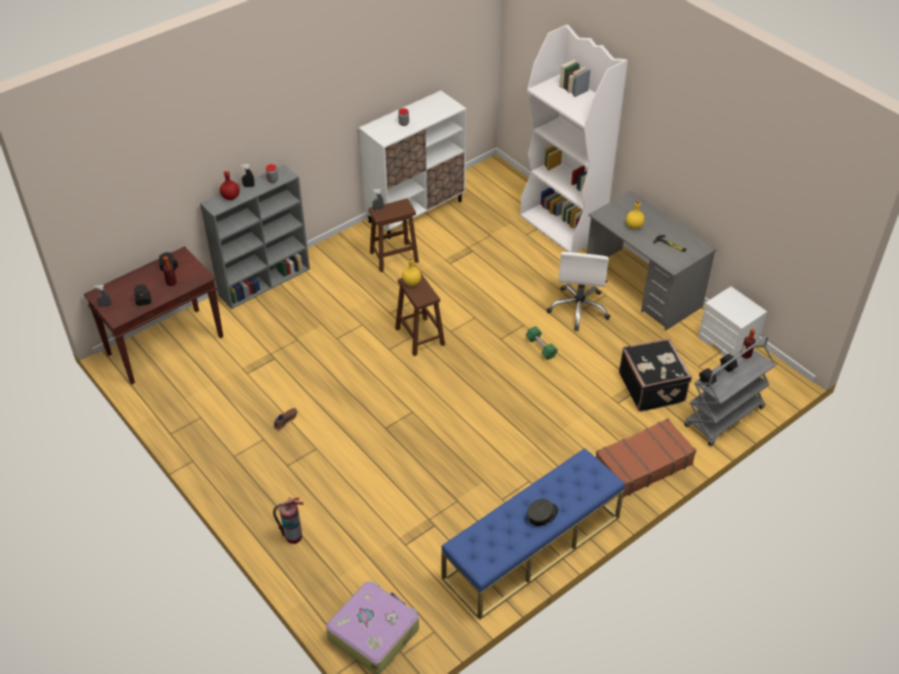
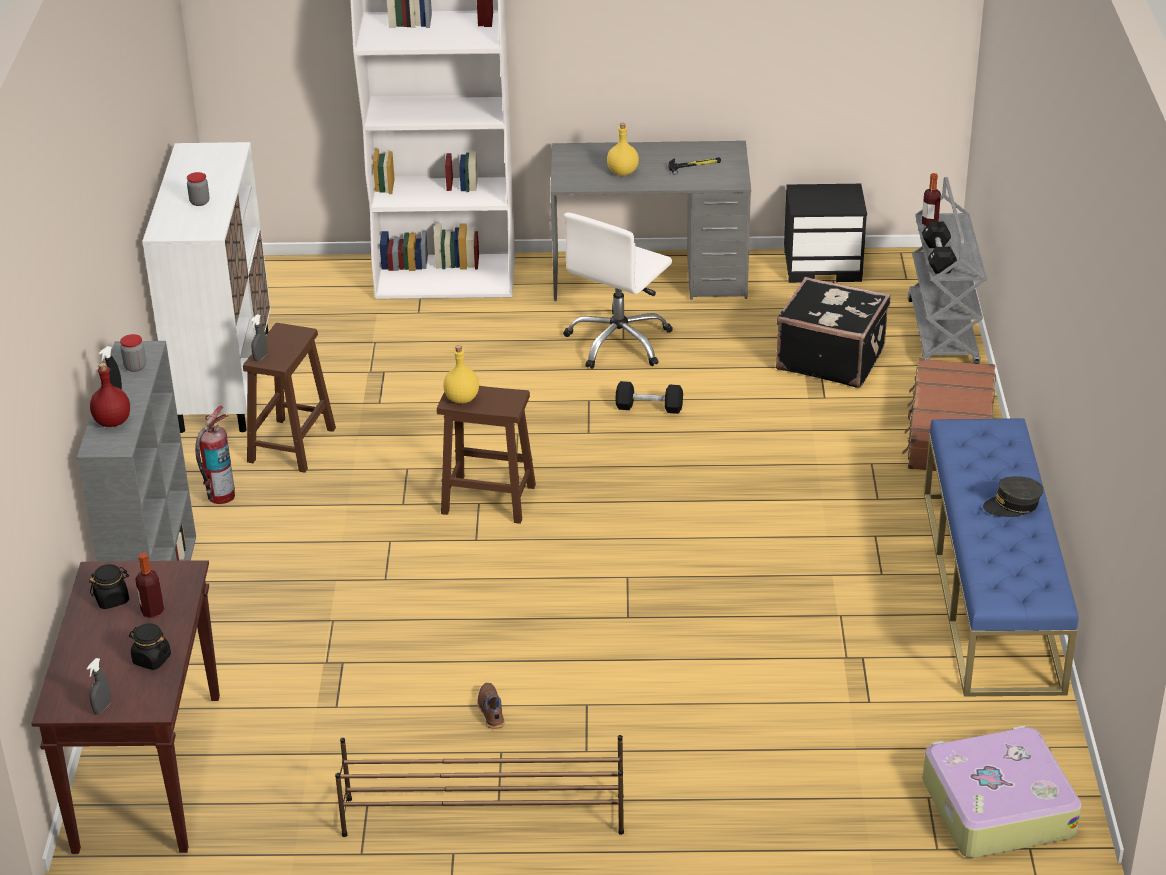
camera: 50 degrees left, 10 degrees down
(221, 456) = (482, 815): none -> brown shoe rack
(293, 536) = (735, 808): fire extinguisher -> fire extinguisher (220, 496)
(541, 347) = (649, 407): green dumbbell -> black dumbbell
(542, 515) = (1013, 505): grey cap -> grey cap turned 105 degrees counterclockwise
(579, 308) = (619, 342): white office chair -> white office chair turned 75 degrees clockwise
(728, 341) = (823, 266): white nightstand -> black nightstand

